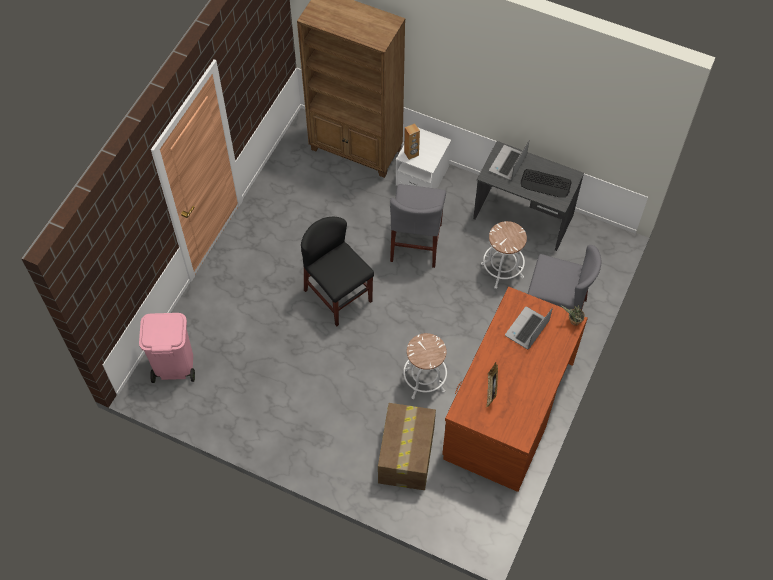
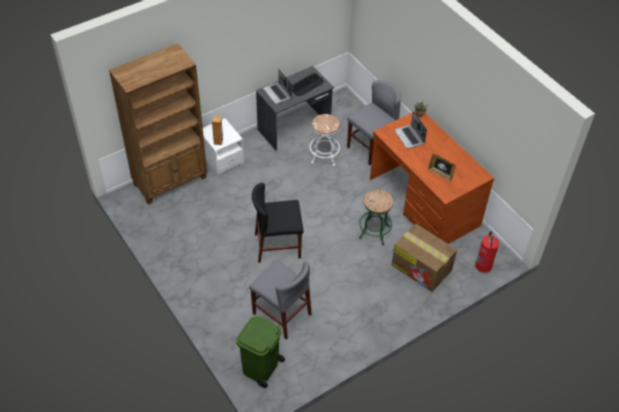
camera: 60 degrees left, 10 degrees down
(174, 365) = (260, 368): pink trash can -> green trash can
(416, 242) = (269, 186): grey chair -> grey chair (281, 314)
(424, 380) = (374, 232): white stool -> green stool
(456, 522) = (483, 265): none -> fire extinguisher

